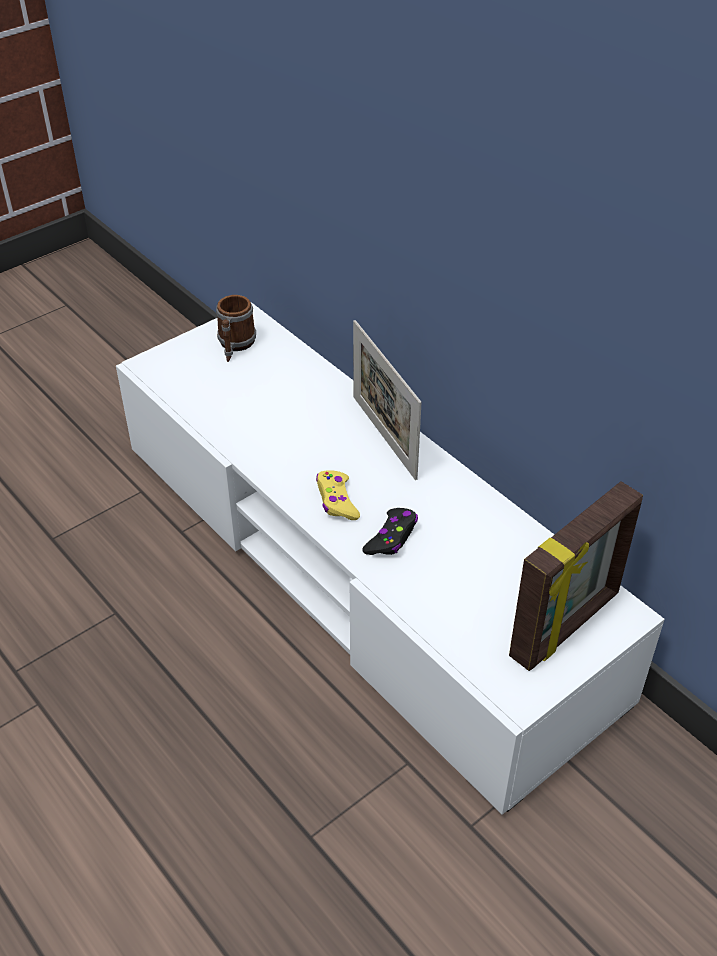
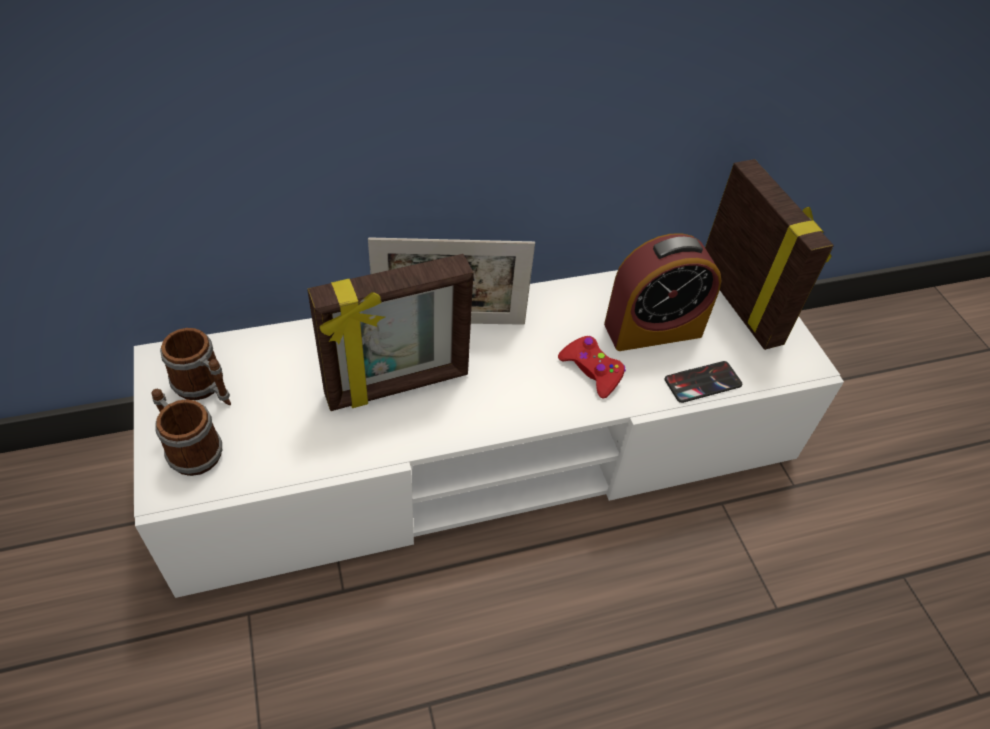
camera: 70 degrees left, 5 degrees up
(182, 361) = (190, 449): none -> mug
(297, 432) = (398, 386): none -> picture frame
(337, 501) = (520, 392): yellow game controller -> none
(392, 538) = (592, 370): black game controller -> red game controller
(431, 618) = (702, 382): none -> phone
(474, 566) = (653, 329): none -> alarm clock

